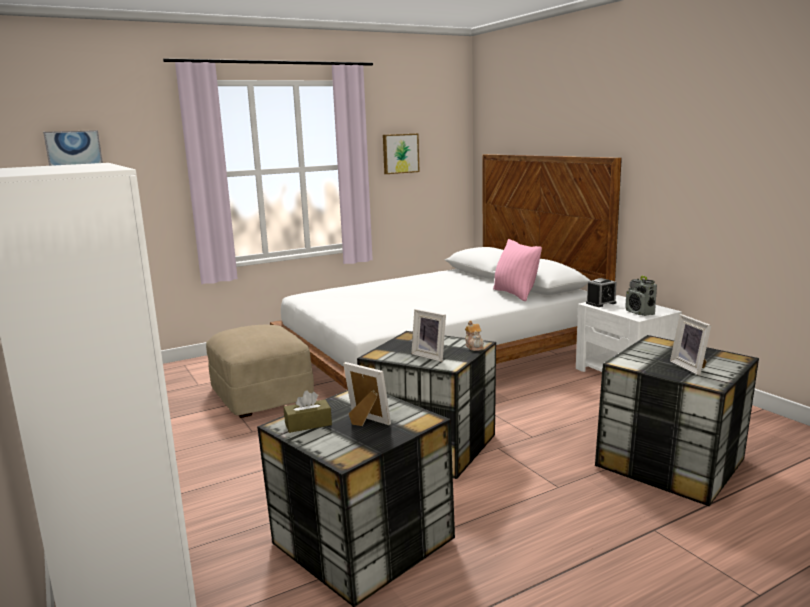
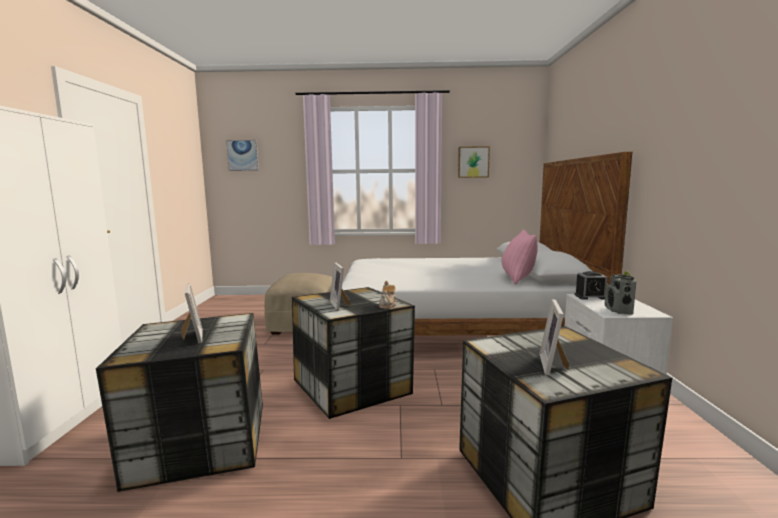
camera: 30 degrees right, 5 degrees down
(308, 424) = (163, 329): brown tissue box -> none

